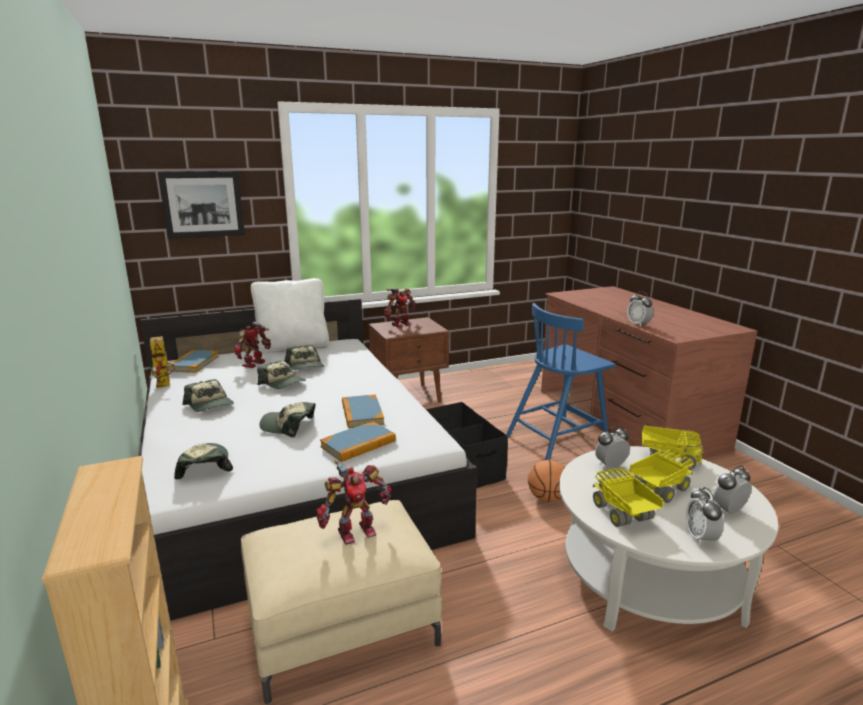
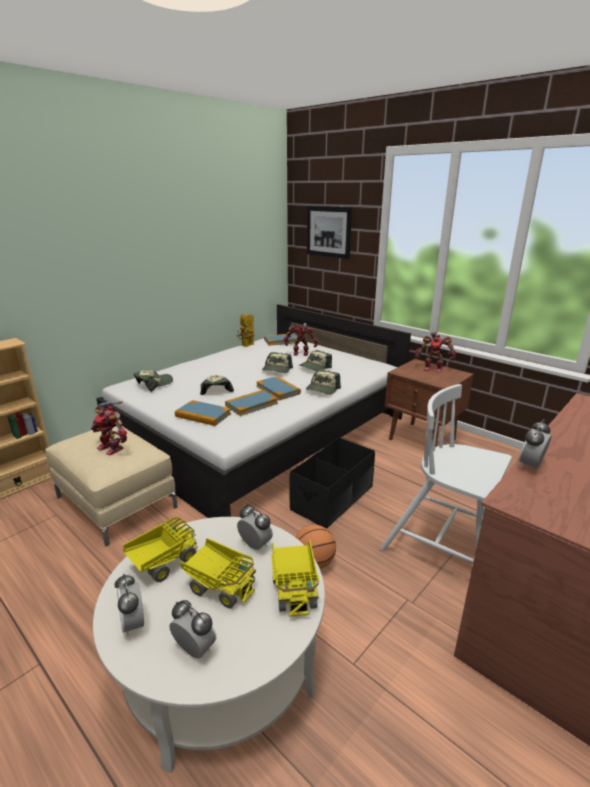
camera: 65 degrees right, 5 degrees up
(210, 405) = (229, 363): cap -> cap (322, 389)
(293, 345) = (349, 353): white pillow -> none
(340, 394) = (278, 390): none -> book
(557, 438) = (442, 548): blue chair -> white chair
(700, 538) = (133, 623): alarm clock -> alarm clock turned 90 degrees counterclockwise

